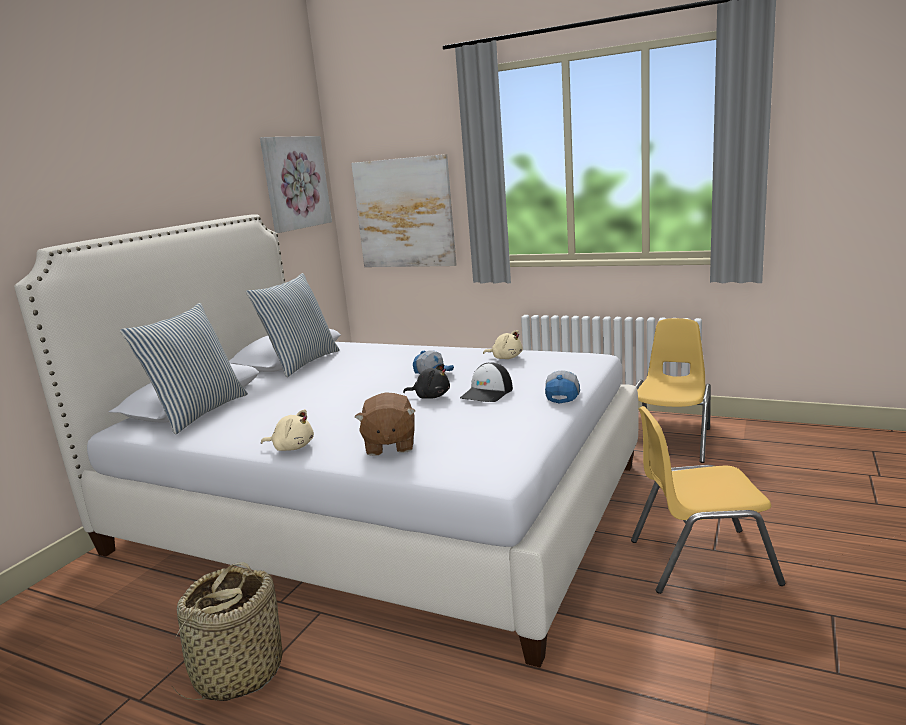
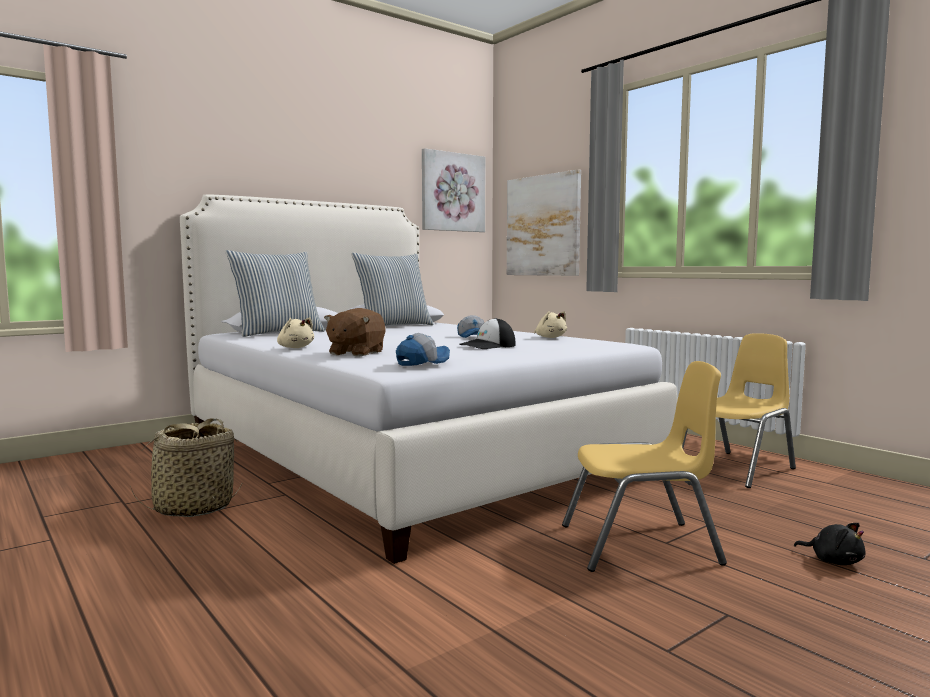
camera: 25 degrees right, 10 degrees down
(430, 396) = (441, 342): black plush toy -> black plush toy (833, 561)
(562, 394) = (545, 352): cap -> cap (422, 362)
(701, 561) = (640, 545): yellow chair -> yellow chair turned 150 degrees clockwise

